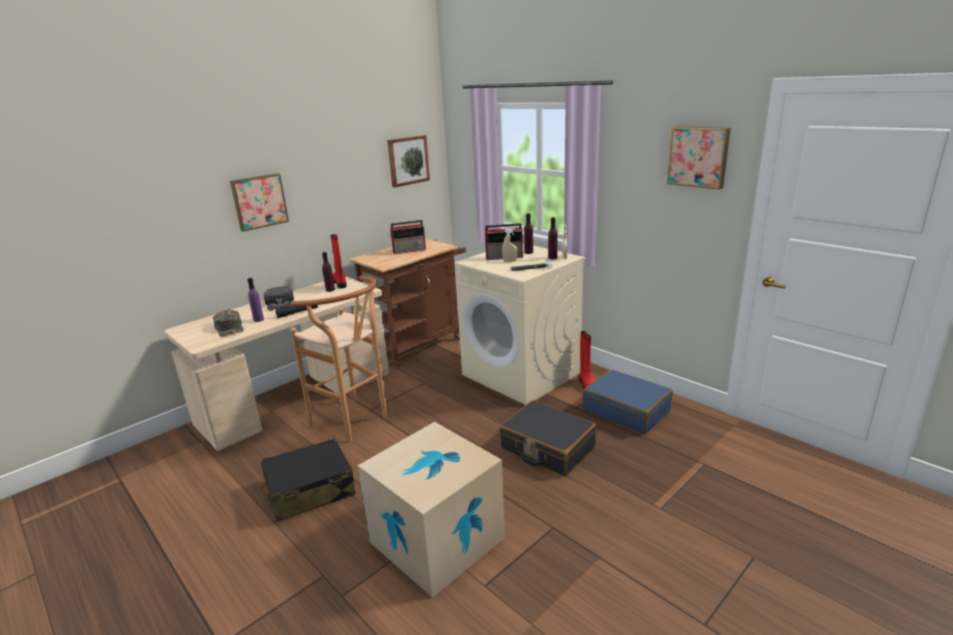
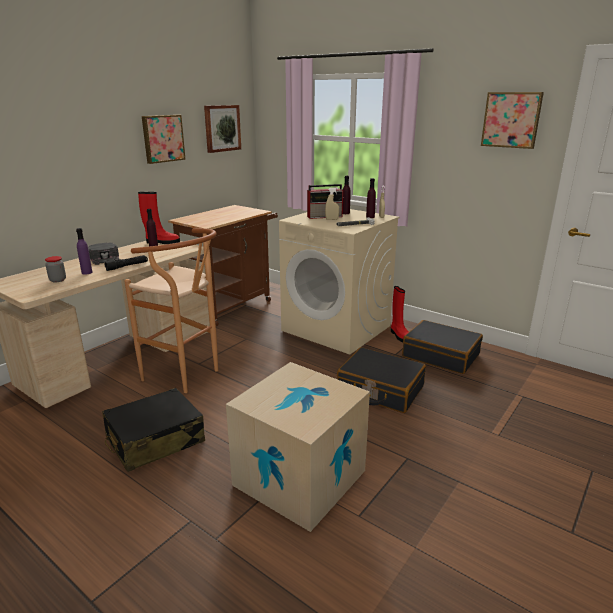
camera: 10 degrees left, 0 degrees up
(230, 328) = (58, 280): green cap -> jar
(259, 201) = (82, 154): picture -> picture (162, 138)
(340, 283) = (162, 242): red boot -> red boot turned 120 degrees clockwise
(410, 250) = (226, 214): radio -> none
(626, 410) = (441, 355): blue suitcase -> black suitcase

